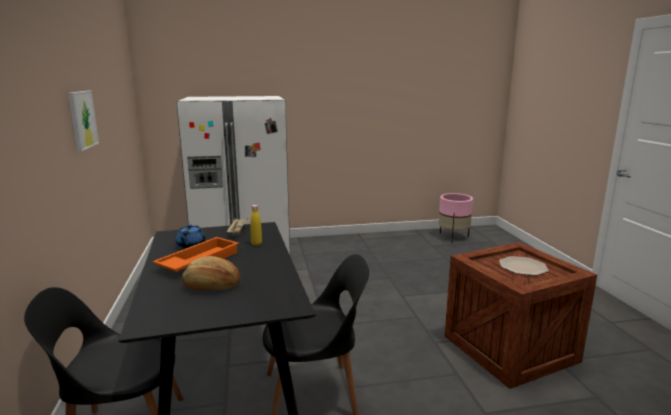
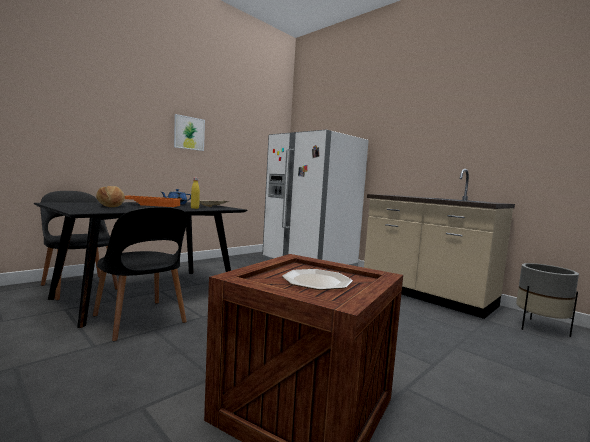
camera: 55 degrees right, 10 degrees down
(375, 242) = (426, 295): none -> beige counter
(453, 237) = (540, 328): pink planter -> grey planter

